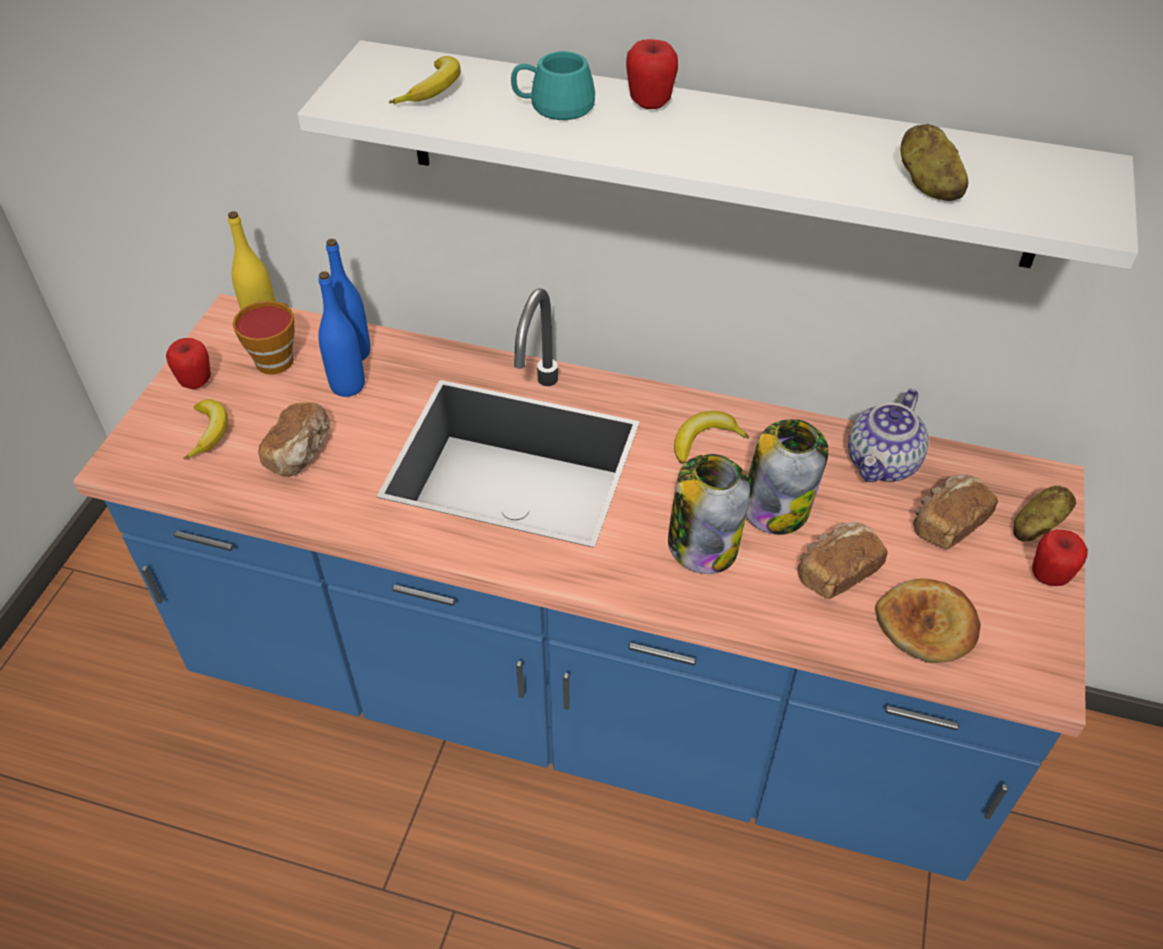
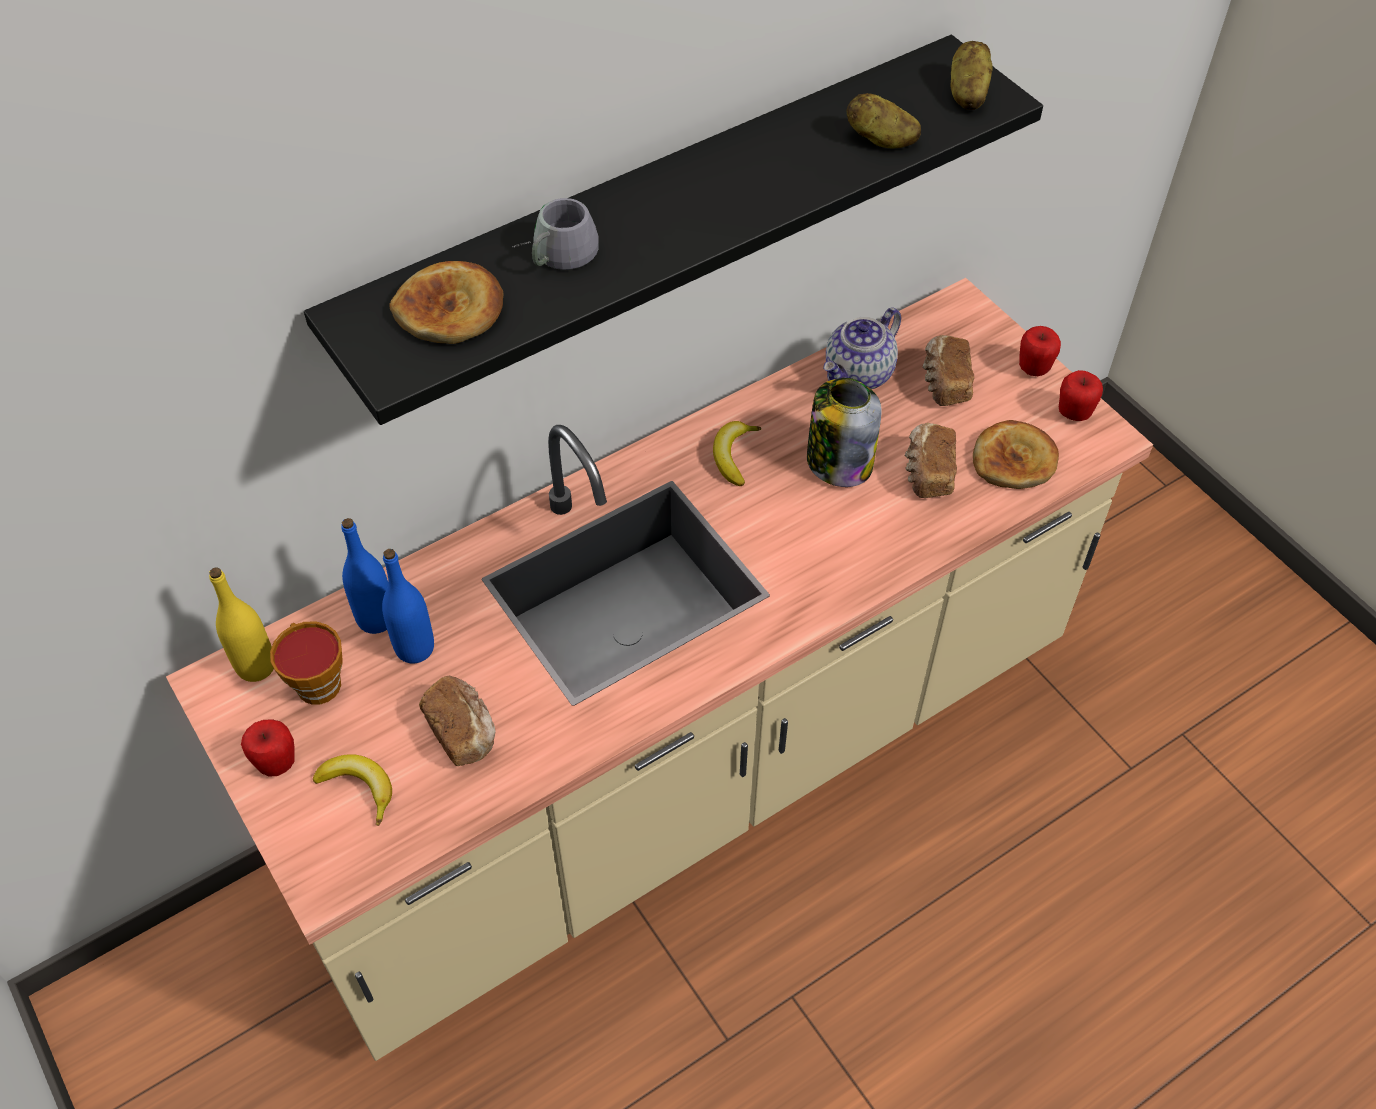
camera: 50 degrees left, 5 degrees up
(433, 90) = (450, 309): banana -> bread
(553, 102) = (555, 252): turquoise mug -> grey mug
(581, 699) = (688, 767): blue counter -> beige counter
(650, 104) = (623, 204): apple -> apple (1074, 414)
(702, 544) = (830, 529): jar -> none
(715, 155) = (656, 213): white shelf -> black shelf
(882, 463) = (859, 374): teapot -> teapot turned 60 degrees clockwise
(1036, 525) = (989, 341): potato -> potato (967, 93)

